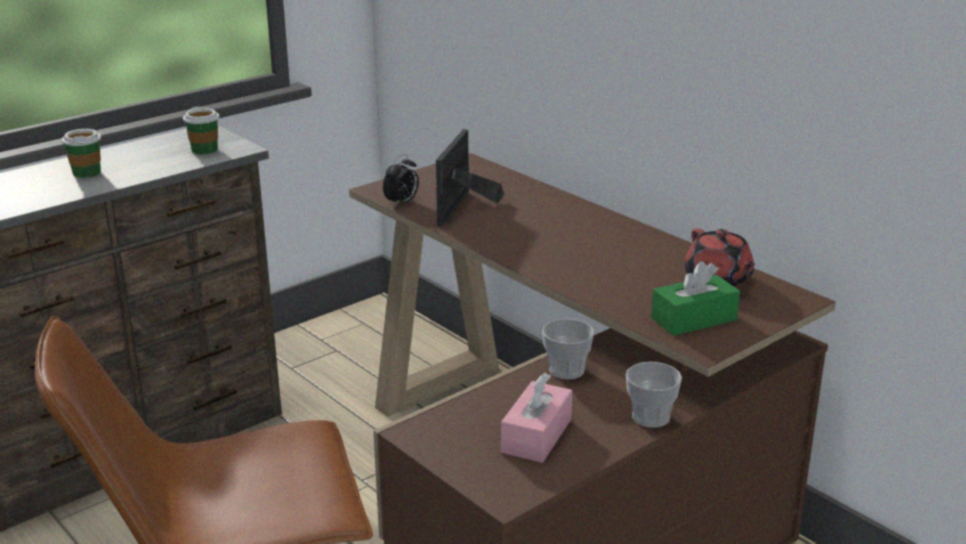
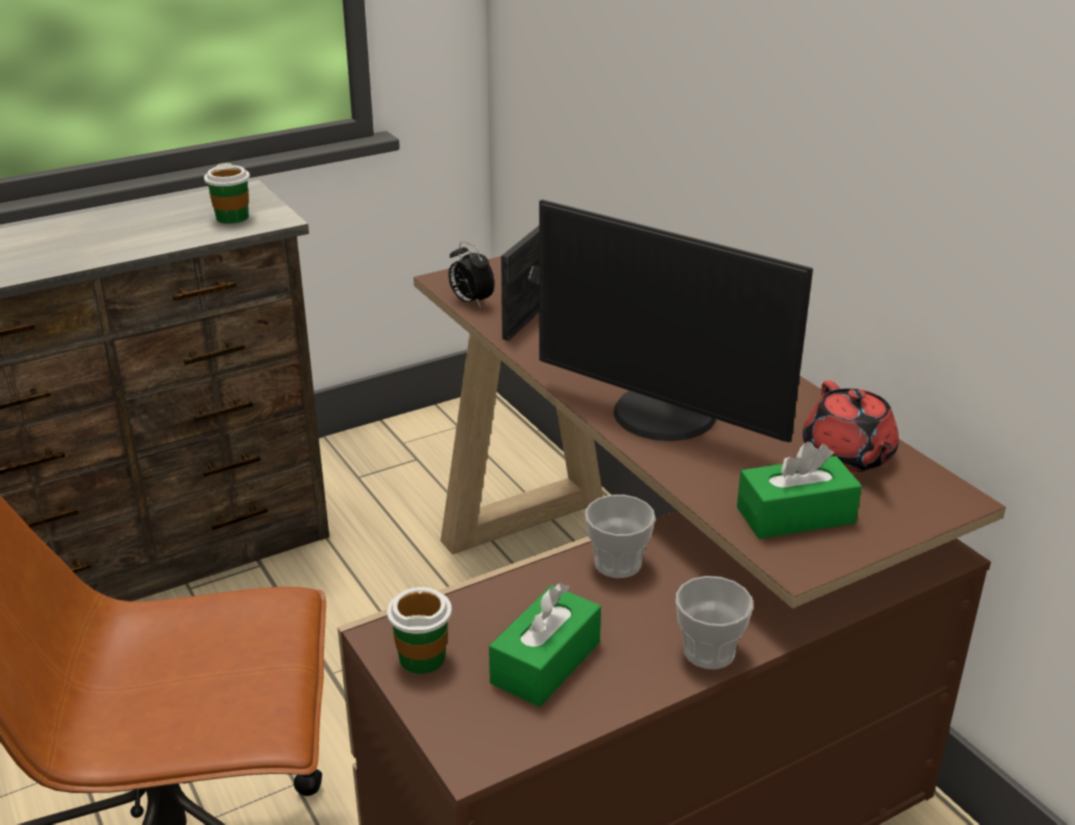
camera: 10 degrees right, 5 degrees up
(87, 172) = (80, 239): cup -> cup (422, 658)
(402, 203) = (470, 302): alarm clock -> alarm clock turned 90 degrees clockwise
(536, 436) = (545, 662): pink tissue box -> green tissue box
(576, 267) = (662, 417): none -> monitor

